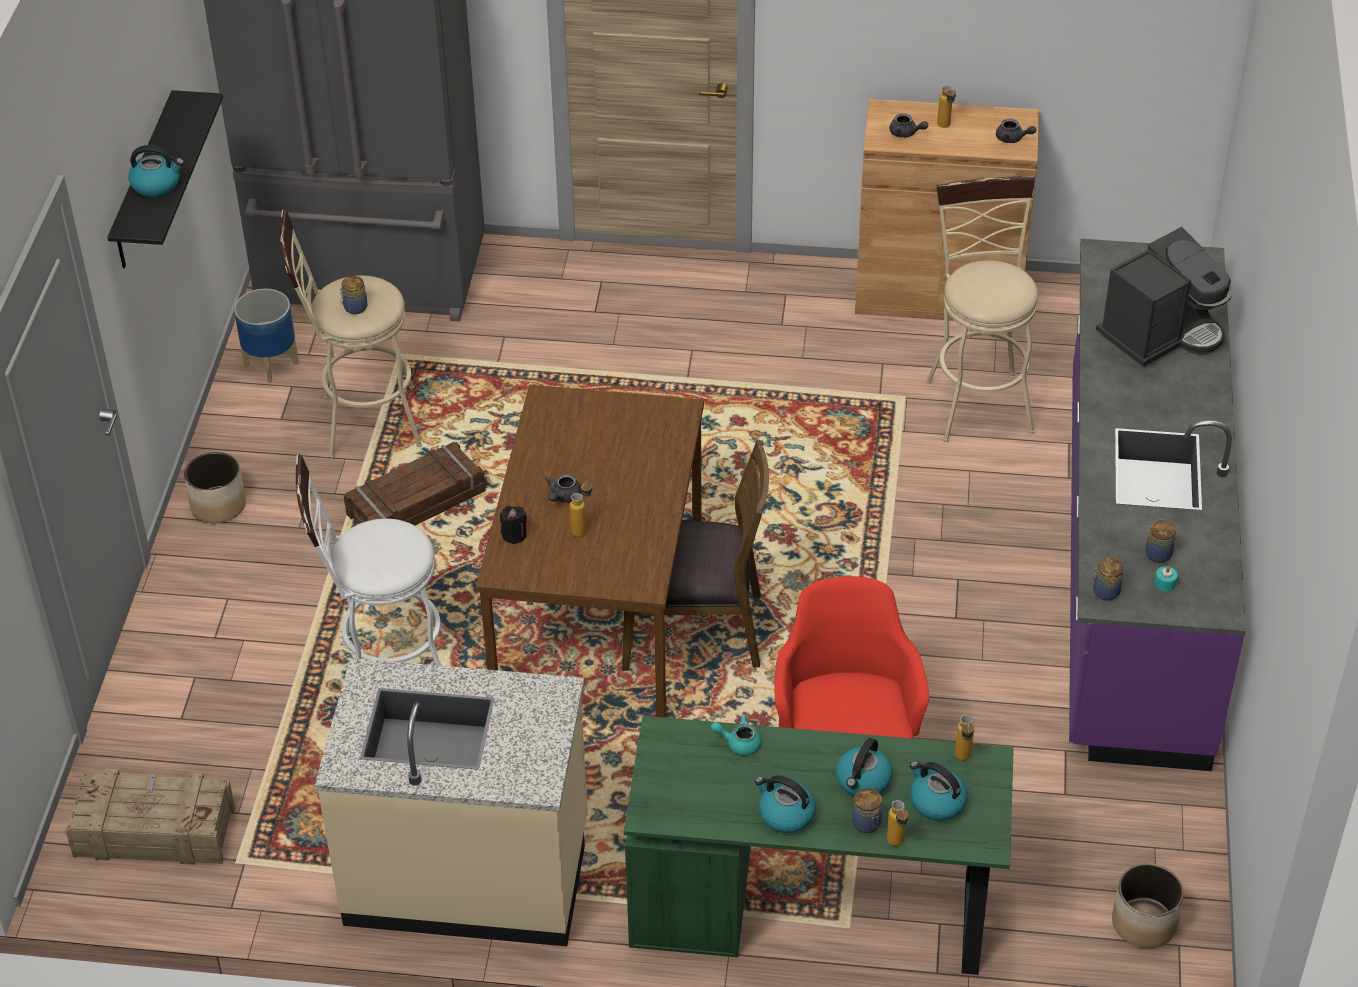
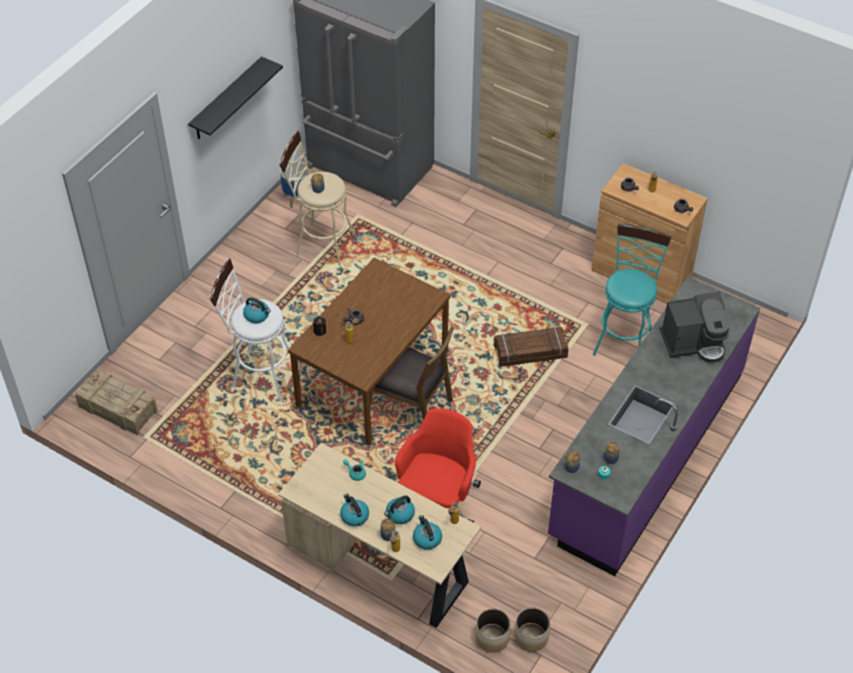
camera: 25 degrees right, 5 degrees up
(157, 185) = (225, 104): kettle -> kettle (257, 315)
(218, 505) = (233, 261): planter -> planter (492, 637)
(417, 504) = (321, 294): crate -> crate (530, 352)
(468, 873) = (238, 483): beige counter -> none
(815, 910) = (380, 565): green desk -> beige desk
(977, 399) = (623, 338): beige stool -> turquoise stool

